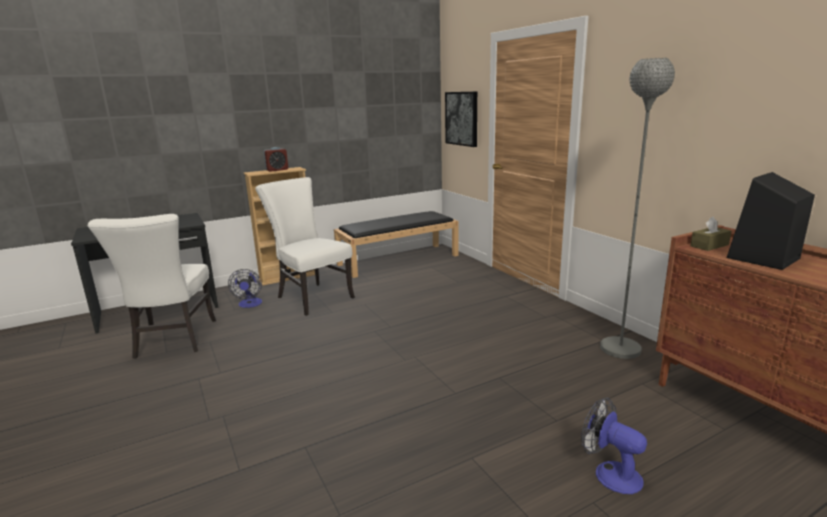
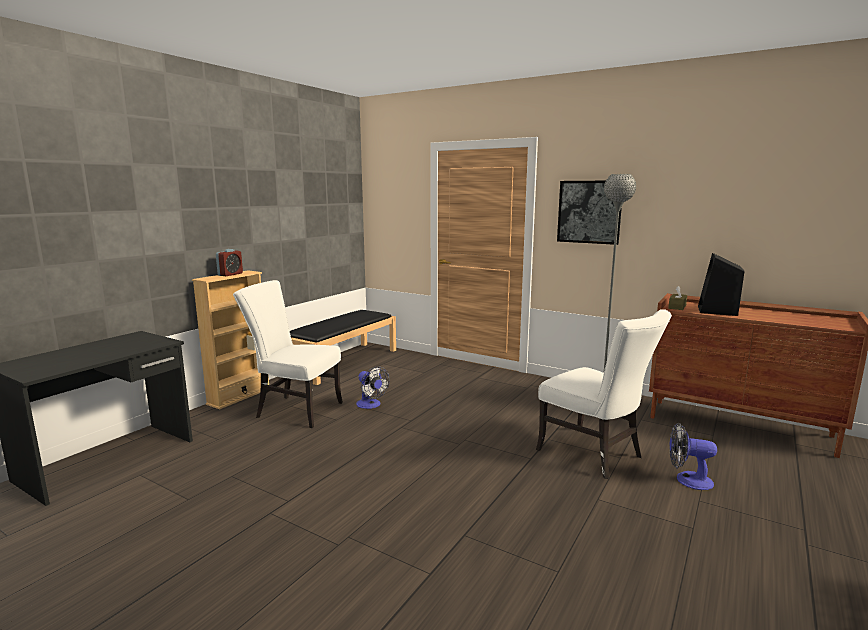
camera: 30 degrees left, 5 degrees down
(173, 341) = (181, 486): white chair -> white chair (595, 454)
(249, 304) = (230, 430): fan -> fan (371, 405)
(462, 118) = (394, 218): picture -> picture (589, 212)

